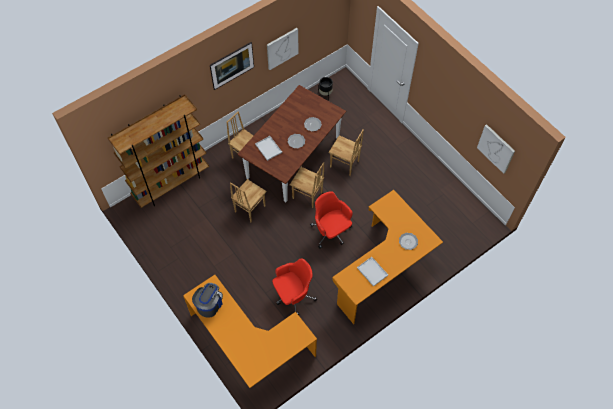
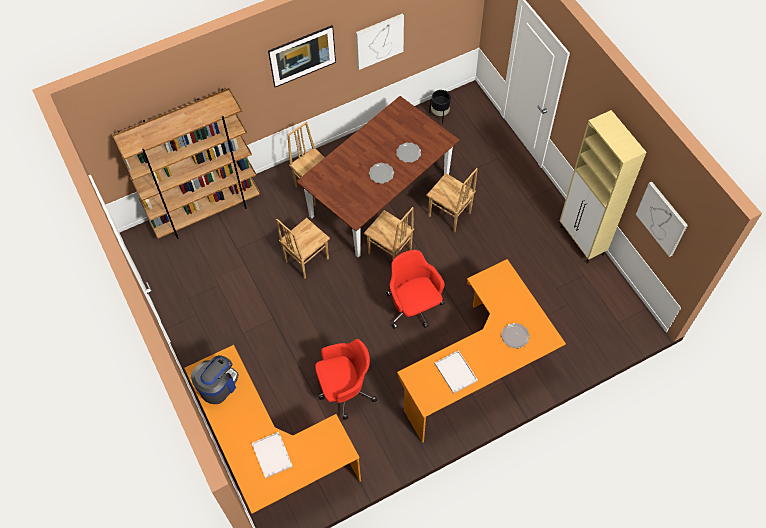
camera: 10 degrees right, 0 degrees up
(269, 148) = (341, 179): white tray -> white tray (273, 455)
(438, 171) = (582, 241): none -> beige cabinet

